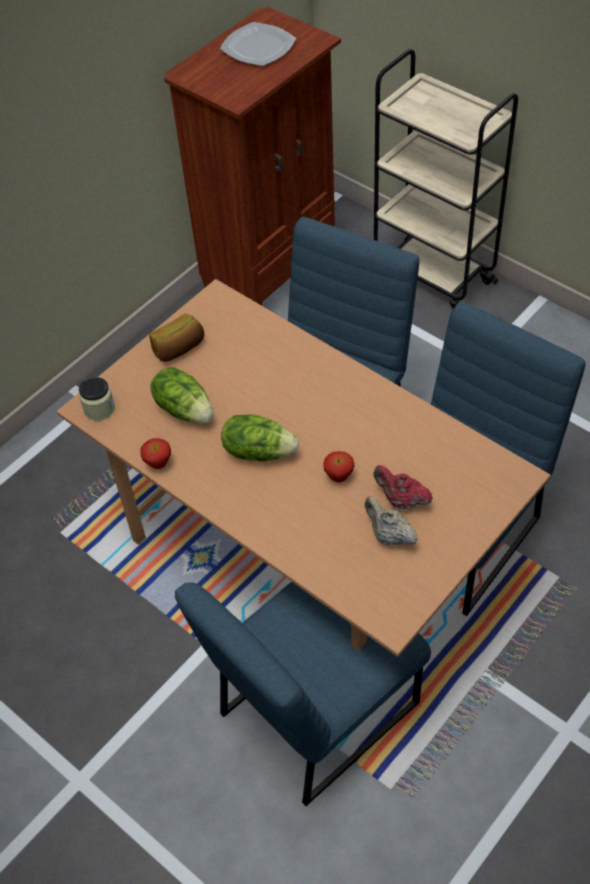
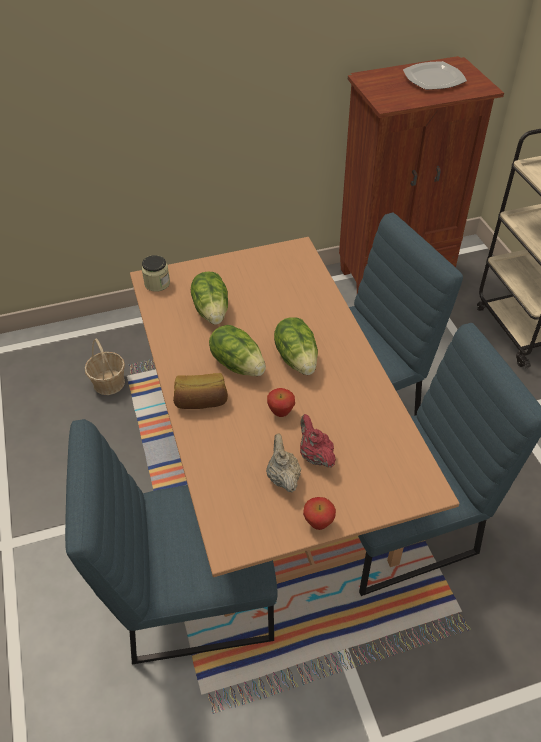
camera: 30 degrees right, 5 degrees down
(46, 551) = (109, 383): none -> basket
(158, 464) = (162, 338): apple -> apple (318, 524)
(179, 348) = (243, 270): bread -> bread (201, 401)
(311, 416) = (297, 358): none -> lettuce

